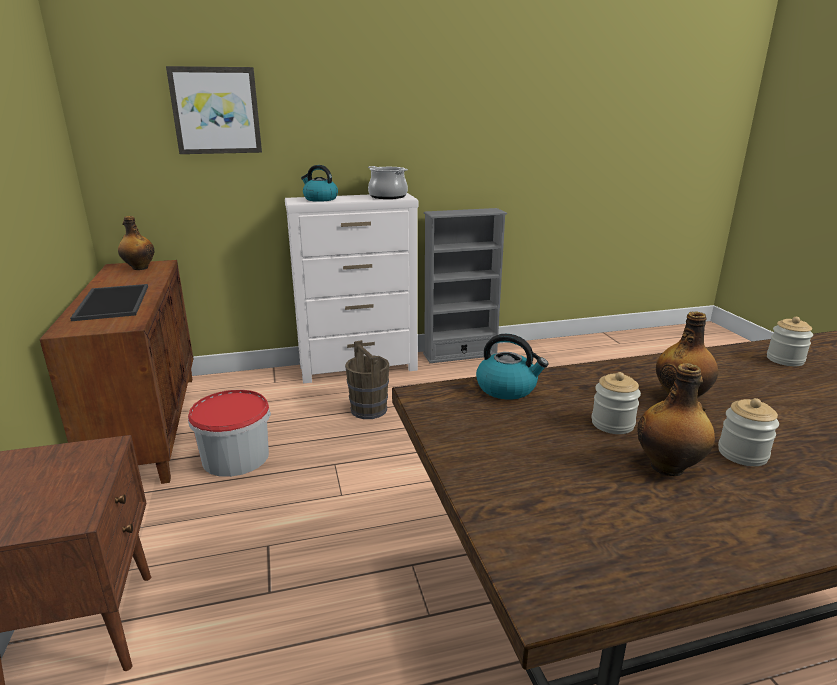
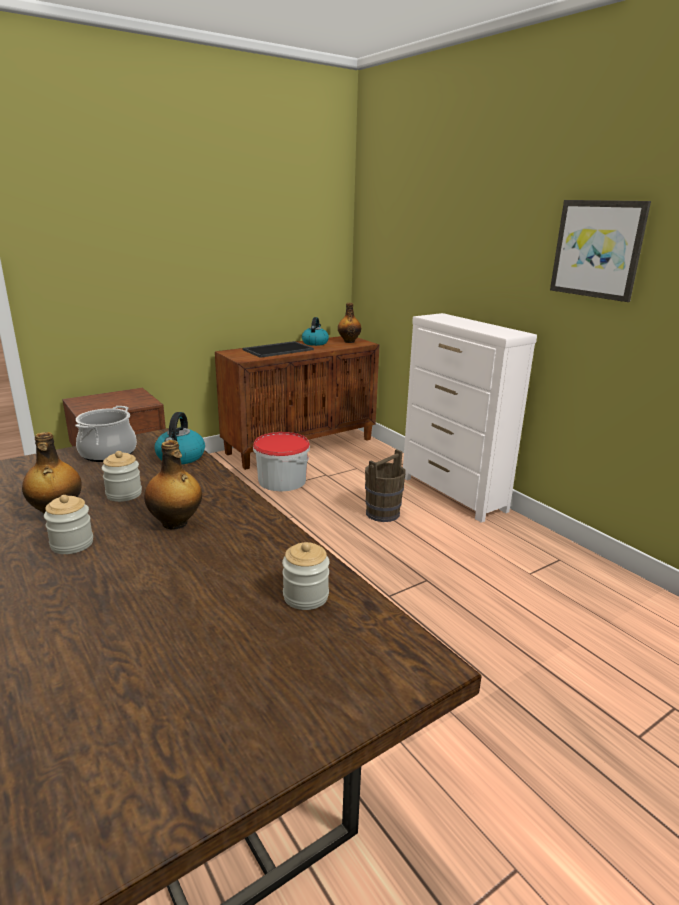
camera: 70 degrees right, 0 degrees up
(216, 111) = (418, 231): picture -> picture (598, 249)
(320, 199) = (450, 319): kettle -> kettle (315, 343)
(387, 196) = (499, 331): cooking pot -> cooking pot (108, 453)
(460, 354) = (548, 541): grey bookcase -> none

